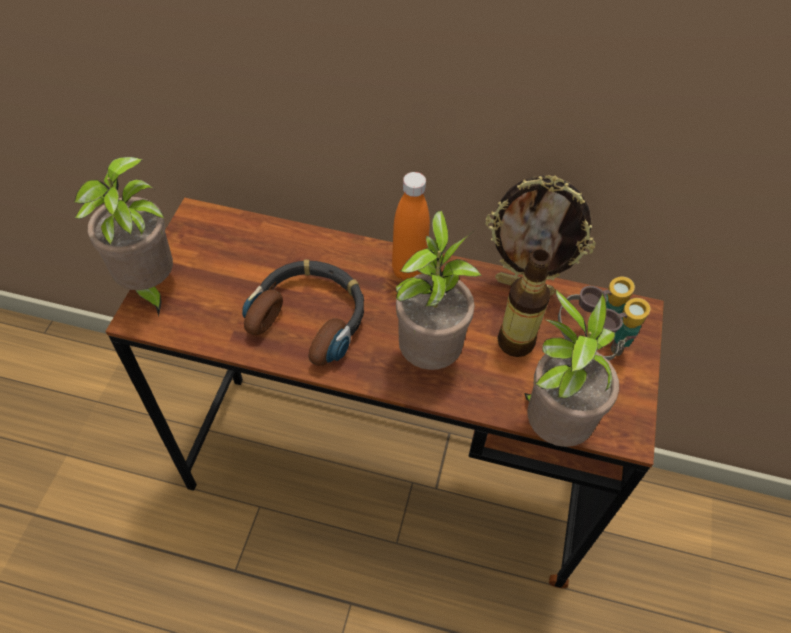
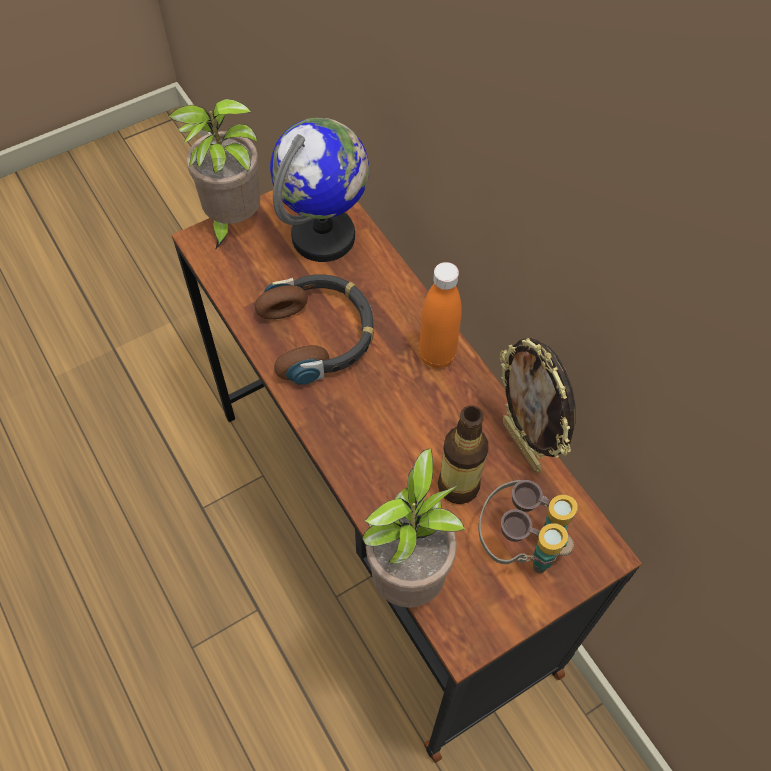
camera: 45 degrees right, 5 degrees up
(238, 248) = (324, 237): none -> globe
(429, 353) = (377, 436): potted plant -> none

